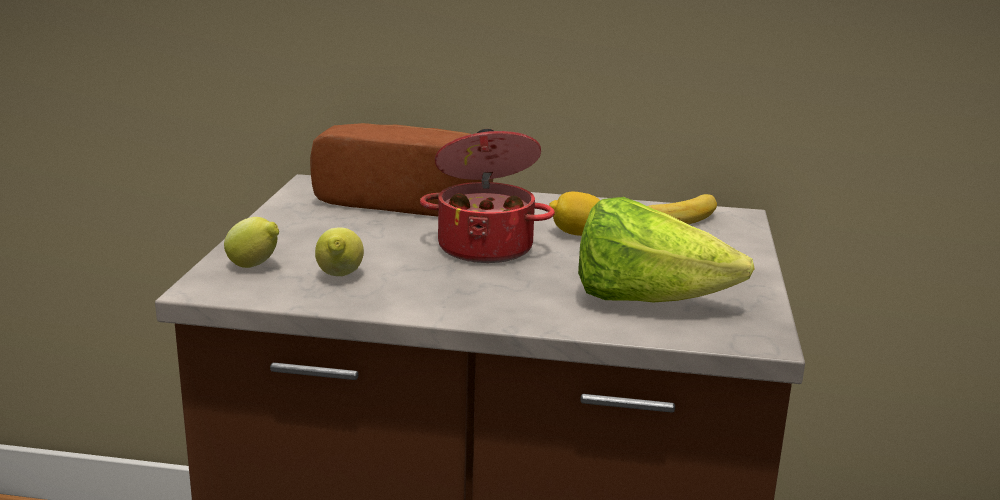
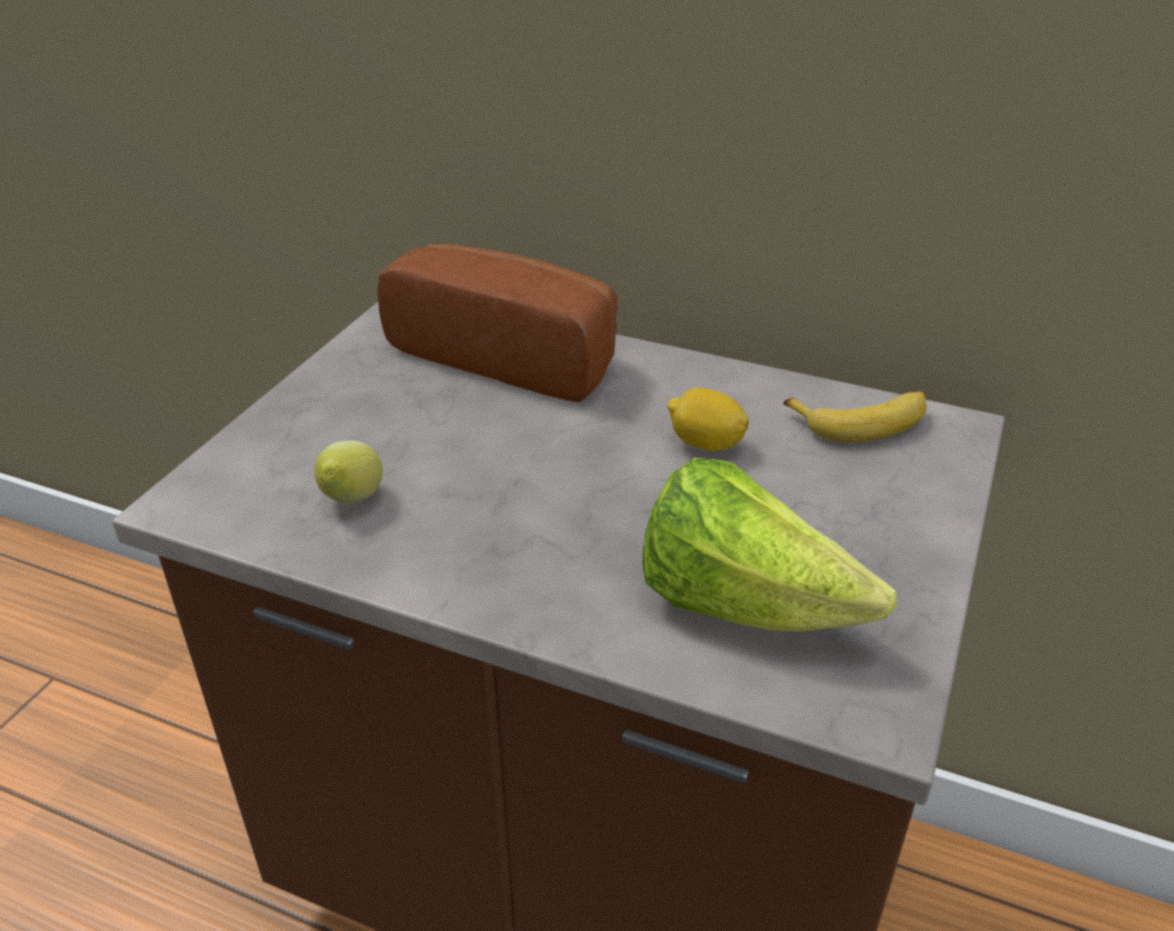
camera: 15 degrees right, 15 degrees up
(255, 266) = (258, 468): lemon -> none
(486, 246) = (569, 458): cooking pot -> none

